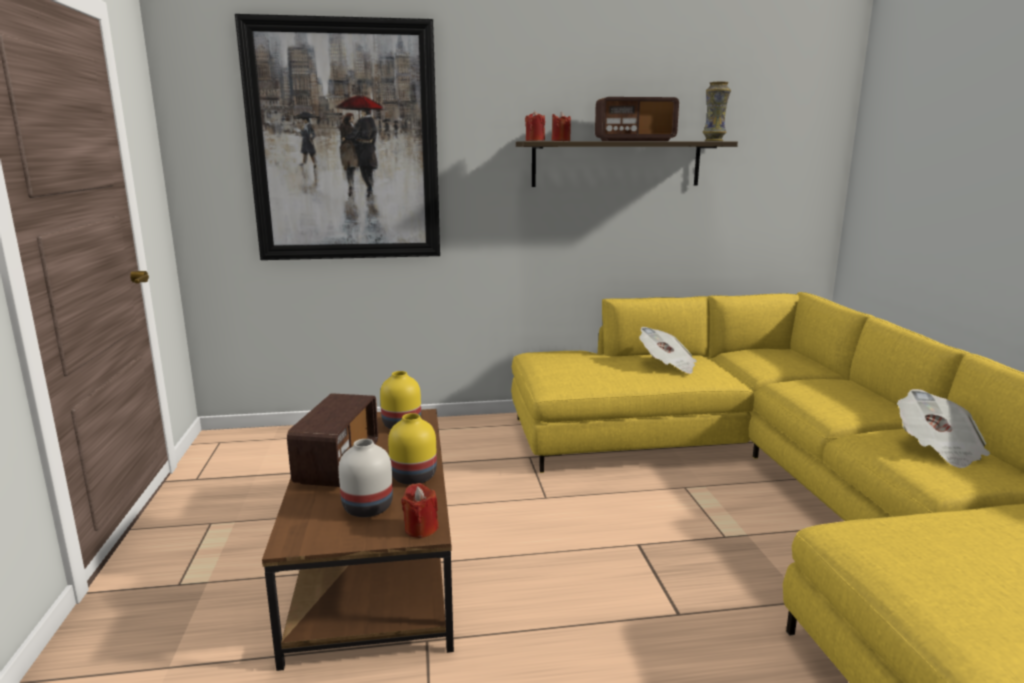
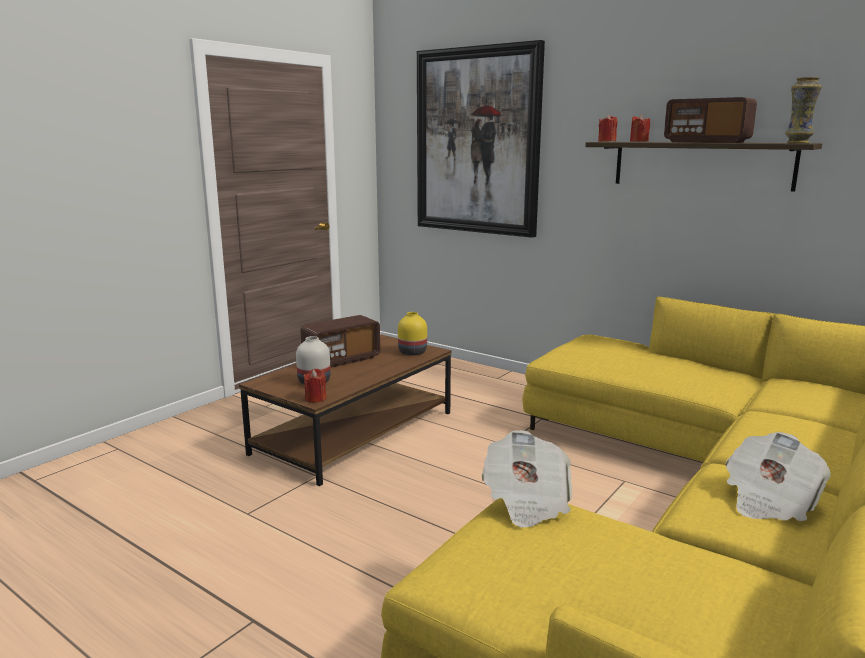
camera: 45 degrees right, 0 degrees up
(414, 477) = (362, 377): yellow vase -> none
(667, 365) = (680, 370): newspaper -> newspaper (526, 501)

